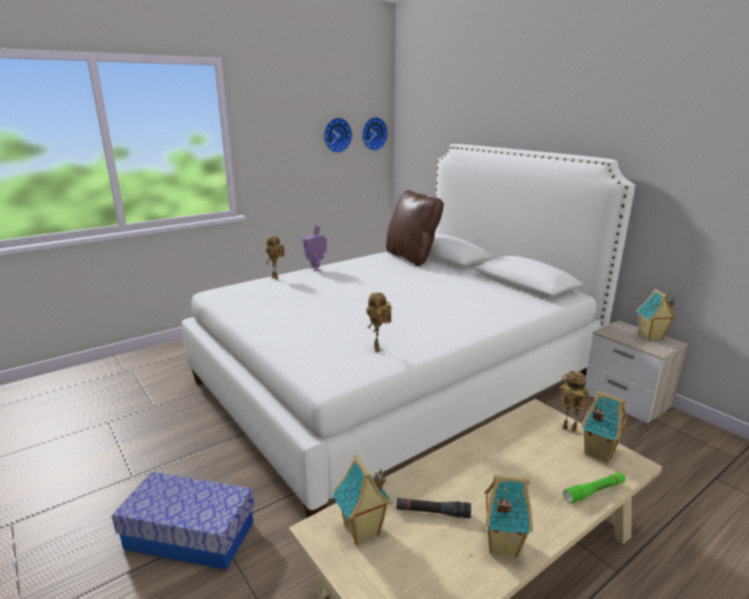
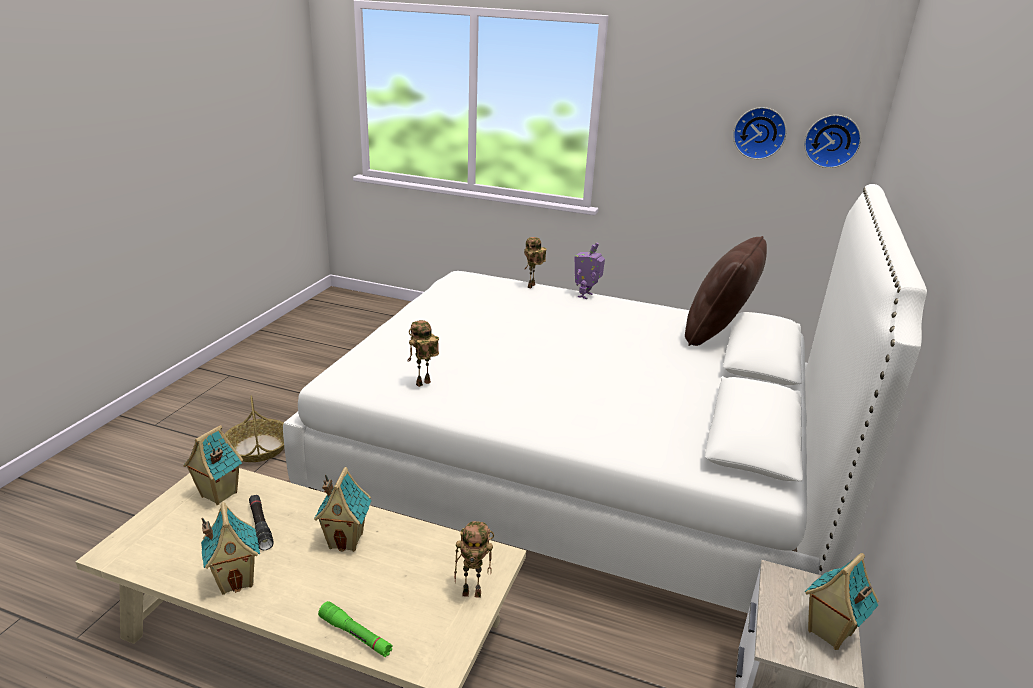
camera: 55 degrees right, 5 degrees up
(190, 535) = (258, 448): storage box -> basket
(568, 429) = (473, 592): toy robot -> toy robot turned 105 degrees clockwise
(598, 452) = (440, 628): toy house -> toy house (346, 540)

